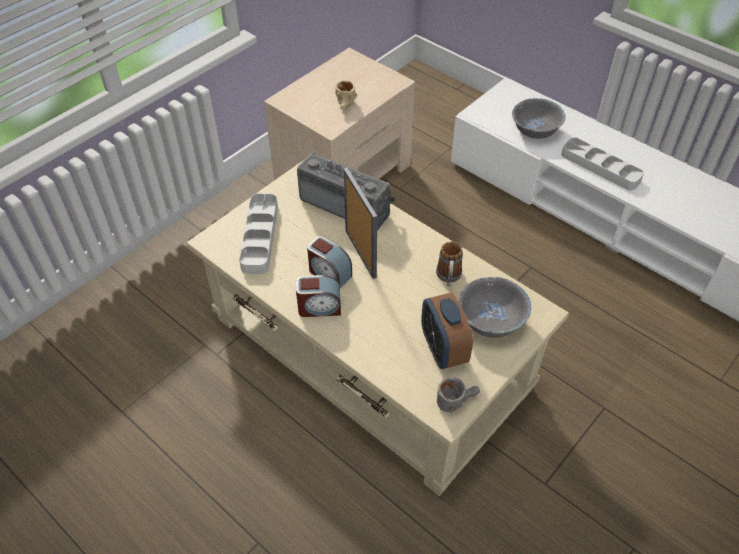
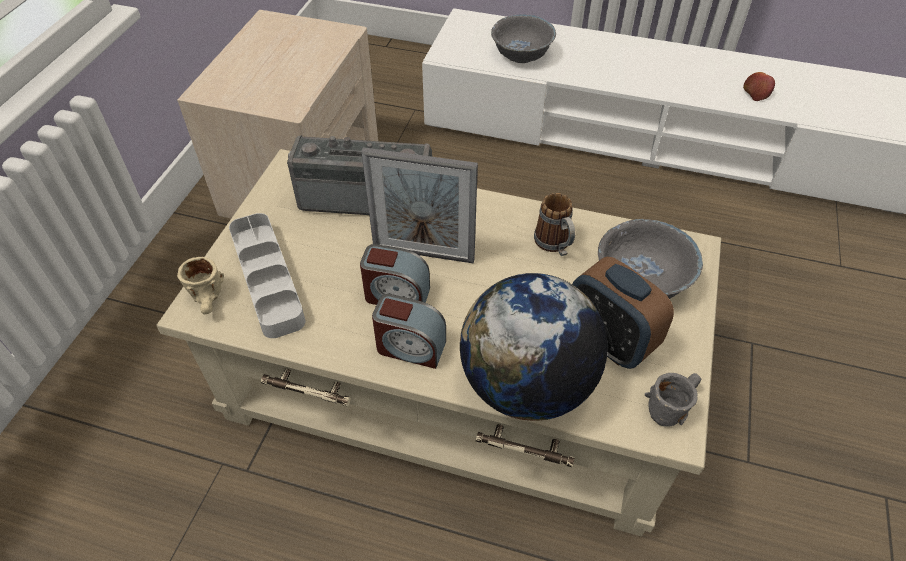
camera: 25 degrees left, 0 degrees up
(319, 307) = (410, 347): alarm clock -> alarm clock turned 45 degrees clockwise
(346, 106) = (295, 76): beige mug -> beige mug (210, 300)
(360, 253) = (423, 254): picture frame -> picture frame turned 150 degrees clockwise
(374, 355) = (527, 385): none -> globe
(600, 167) = (615, 73): grey tray -> none
(708, 217) = (756, 92): none -> apple

